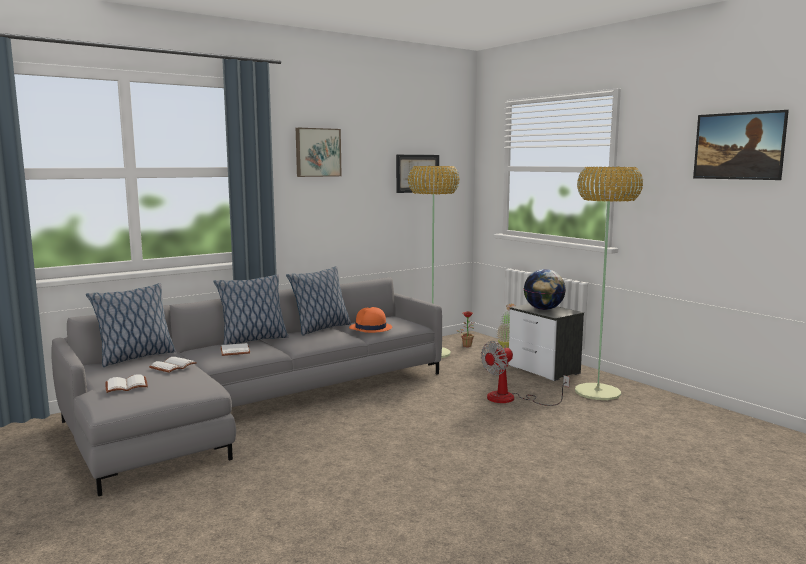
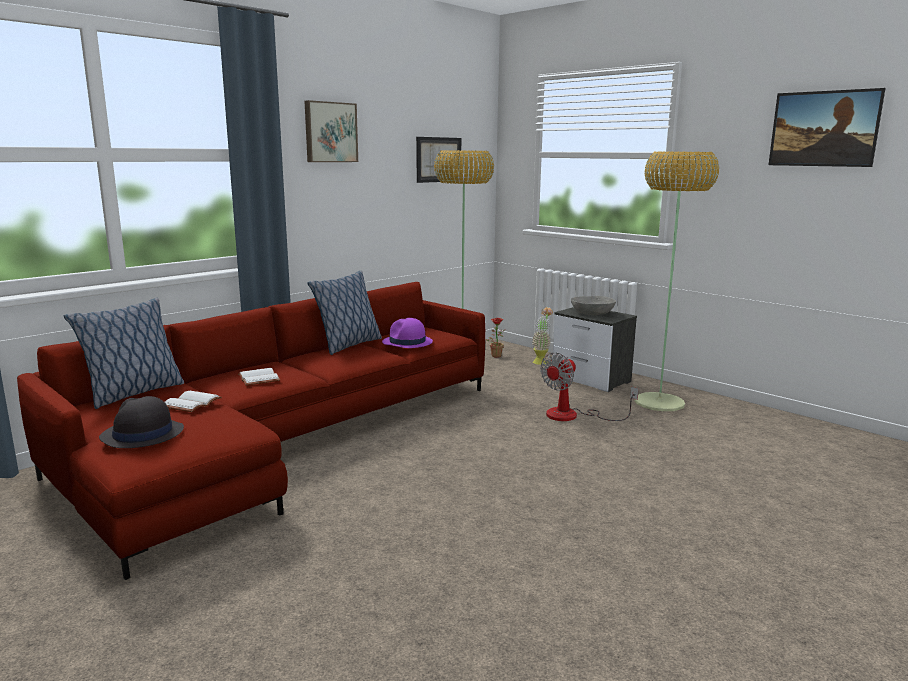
camera: 10 degrees left, 5 degrees up
(125, 386) = (142, 434): white book -> black hat
(253, 340) = (273, 363): pillow -> none
(256, 404) = (284, 440): grey sofa -> red sofa
(370, 328) = (407, 342): orange hat -> purple hat
(543, 309) = (592, 313): globe -> grey bowl

